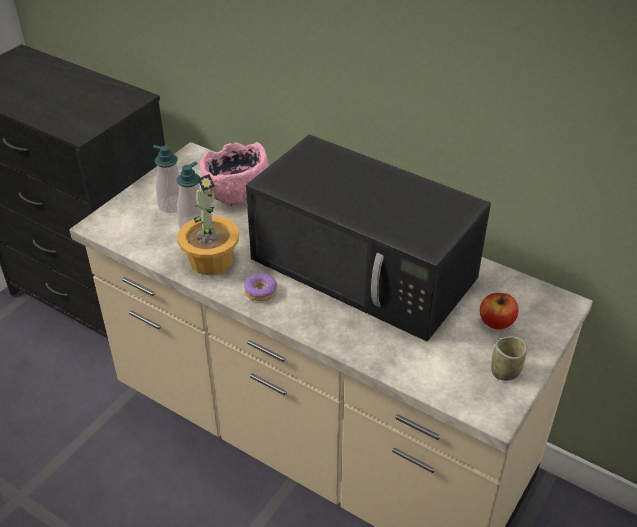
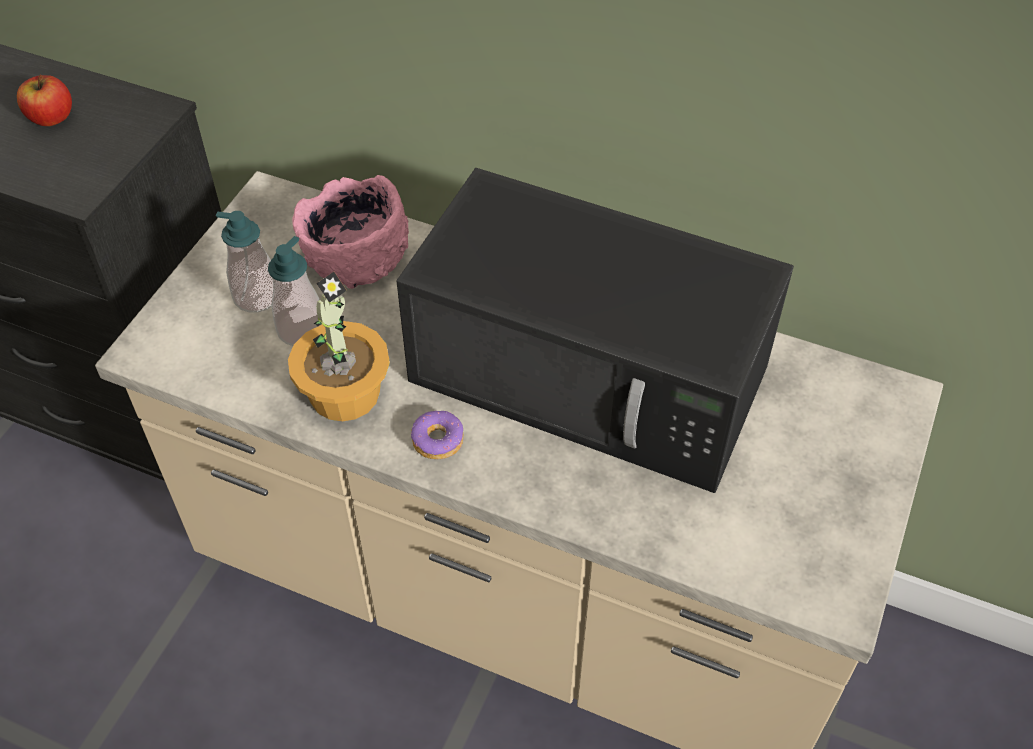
camera: 10 degrees left, 10 degrees up
(496, 322) = (811, 443): apple -> apple (51, 118)
(505, 371) = (842, 529): cup -> none

